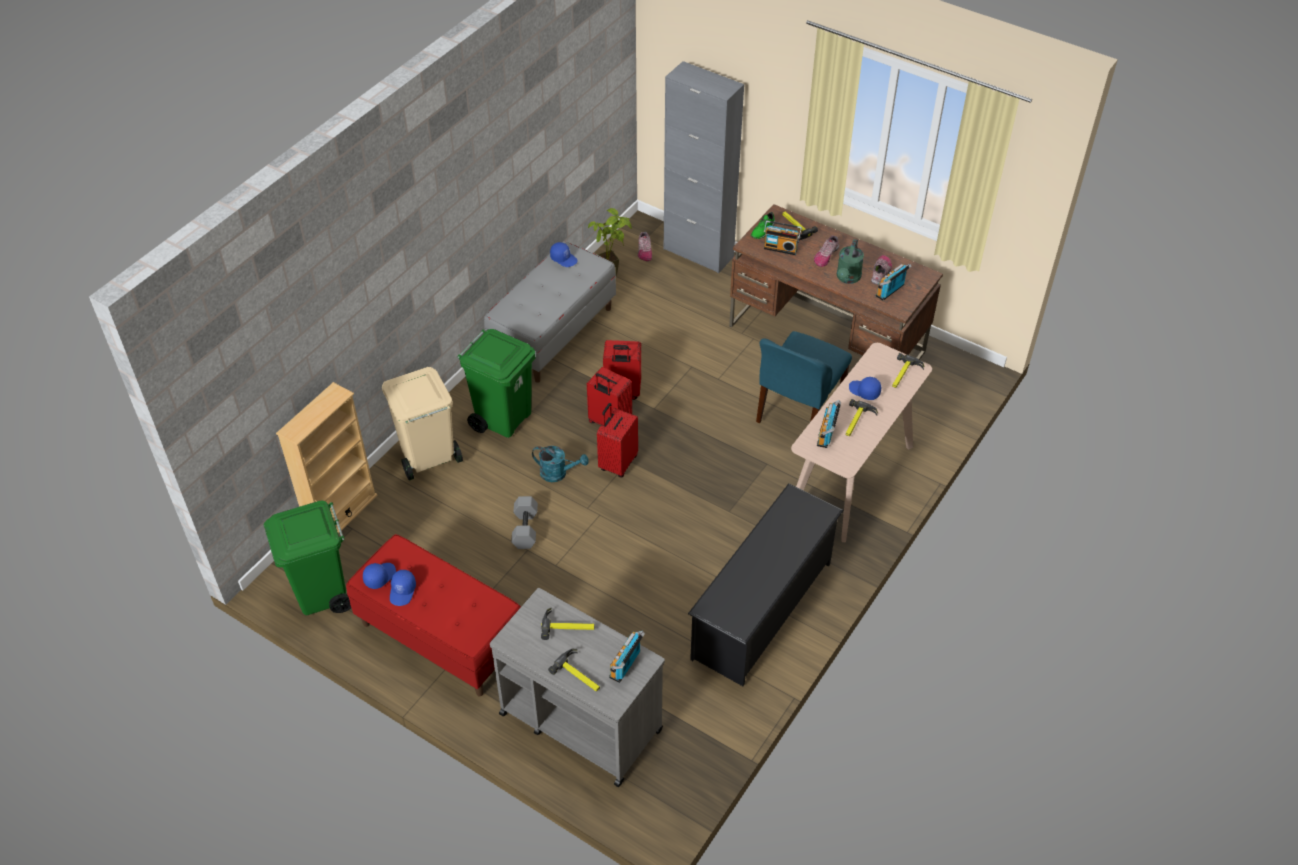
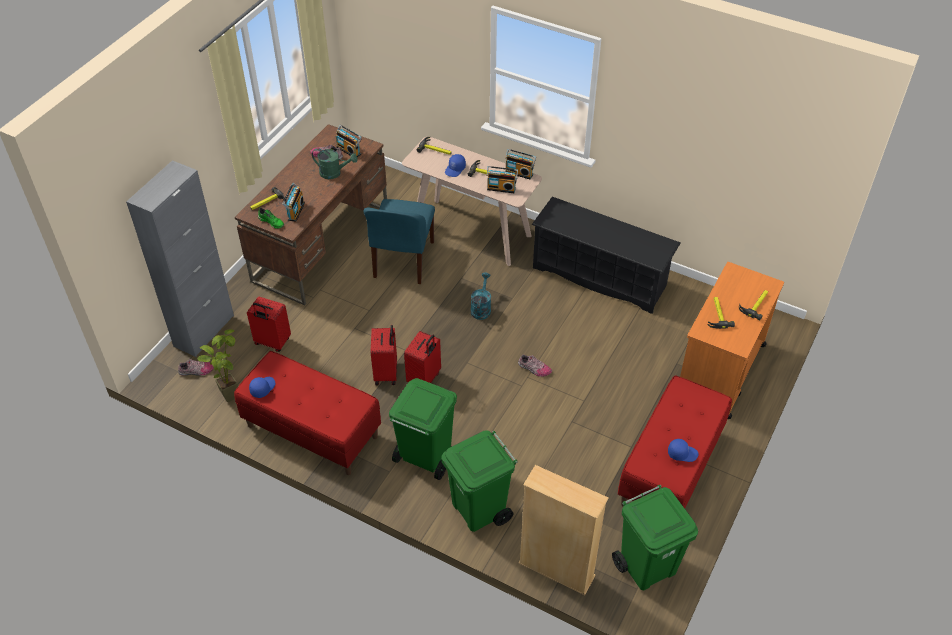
camera: 95 degrees left, 0 degrees up
(379, 576) = (671, 472): blue cap -> none
(428, 458) = (479, 510): beige trash can -> green trash can
(524, 528) = (550, 426): grey dumbbell -> none
(553, 334) = (312, 431): grey bench -> red bench
(558, 473) = (486, 409): turquoise watering can -> turquoise watering can (481, 308)
(580, 721) = (720, 371): grey cart -> orange cart
(617, 463) = (470, 370): red suitcase -> red suitcase (272, 342)
(626, 665) = (739, 280): radio -> radio (519, 172)
(798, 410) = (403, 261): blue chair -> blue chair turned 75 degrees clockwise
(826, 255) = (305, 185): shoe -> shoe (534, 369)

